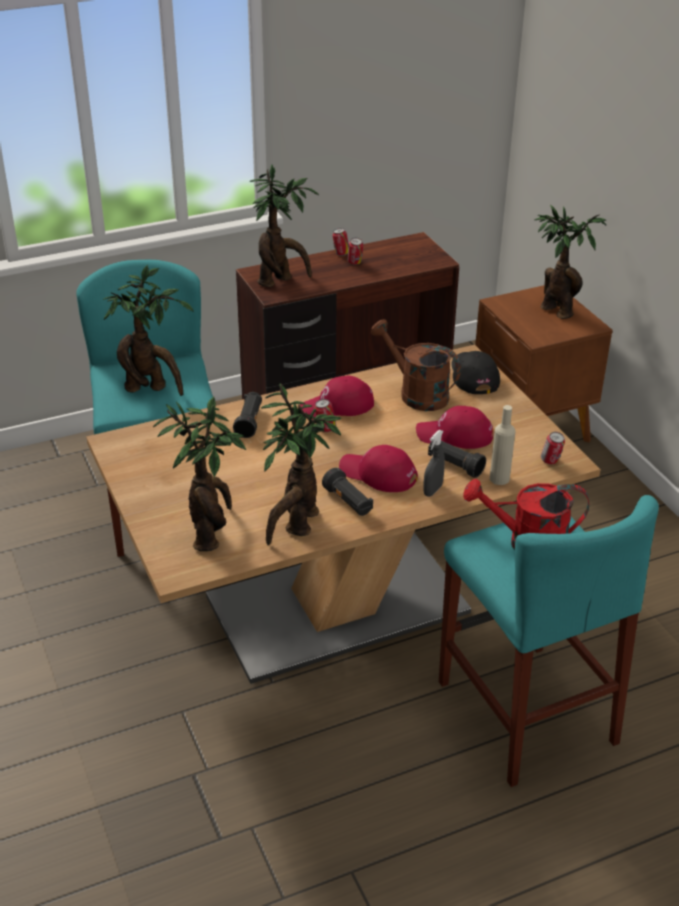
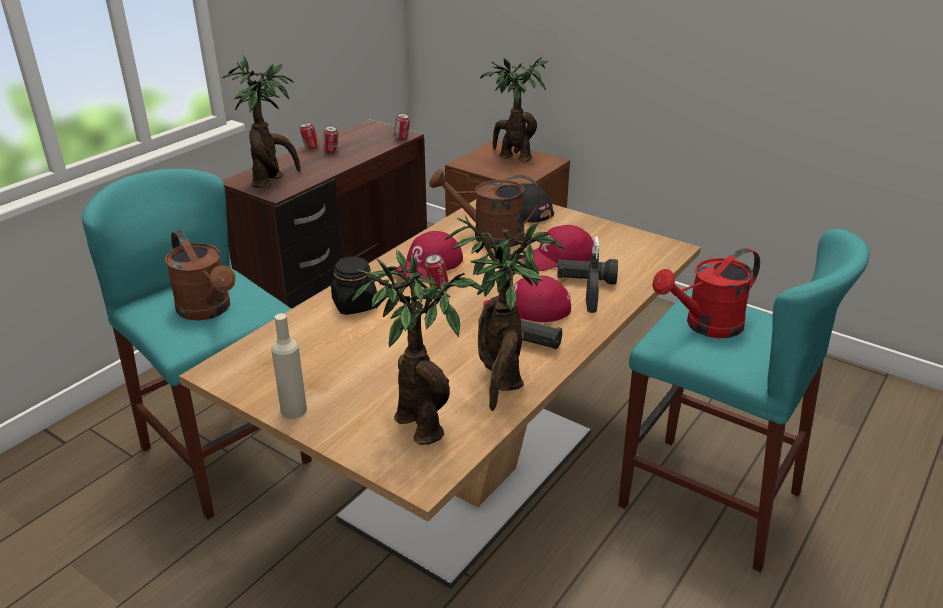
camera: 30 degrees left, 5 degrees down
(151, 389) = (208, 310): potted plant -> brown watering can
(249, 422) = (355, 305): black flashlight -> black jar
(499, 478) = (634, 279): beige bottle -> beige bottle (293, 410)
(550, 461) = (658, 253): can -> can (402, 139)

